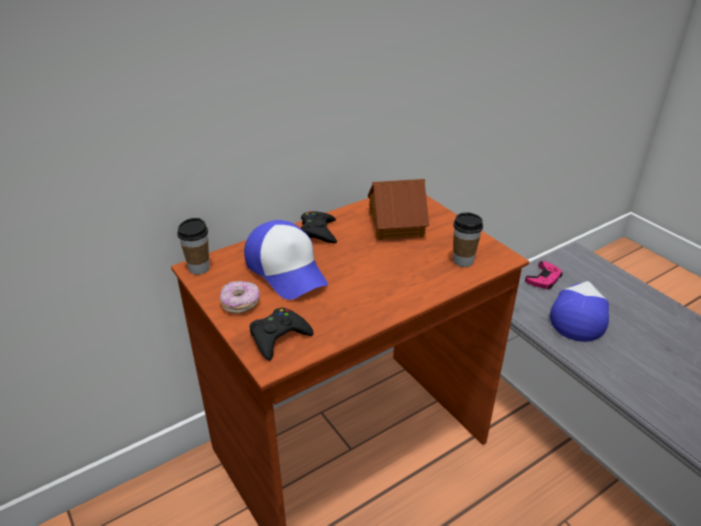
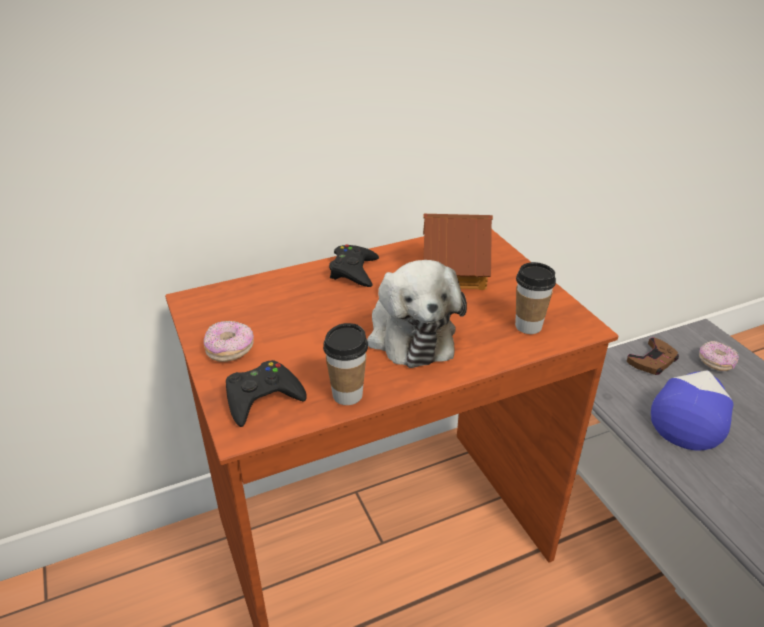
camera: 10 degrees right, 0 degrees up
(199, 268) = (196, 301): cup -> cup (347, 395)
(287, 270) = (300, 314): cap -> none
(376, 275) = (409, 333): none -> plush toy
(544, 278) = (652, 360): pink game controller -> brown game controller
(589, 275) = (715, 362): none -> donut

